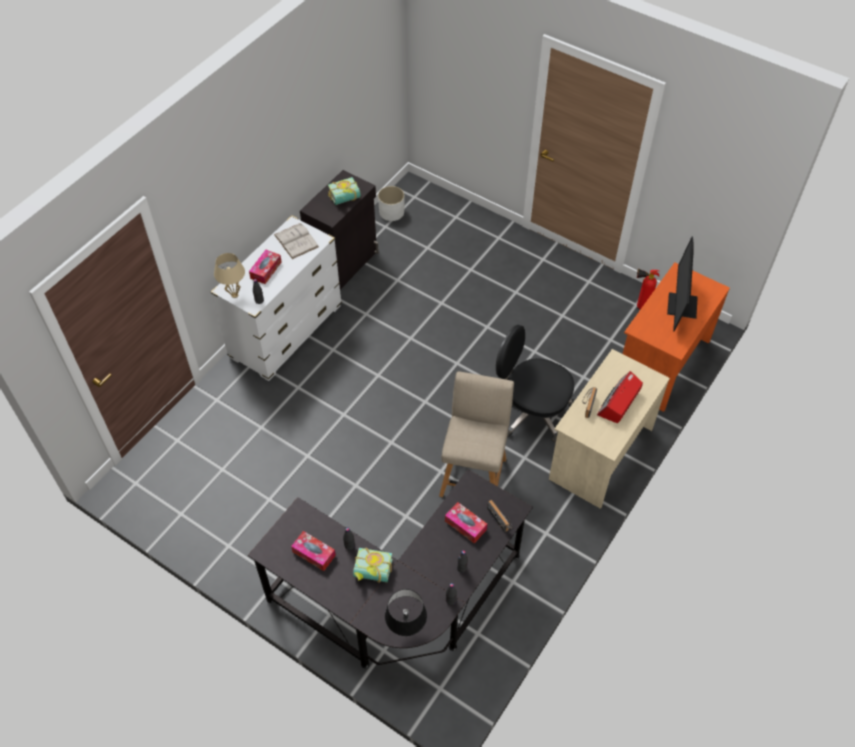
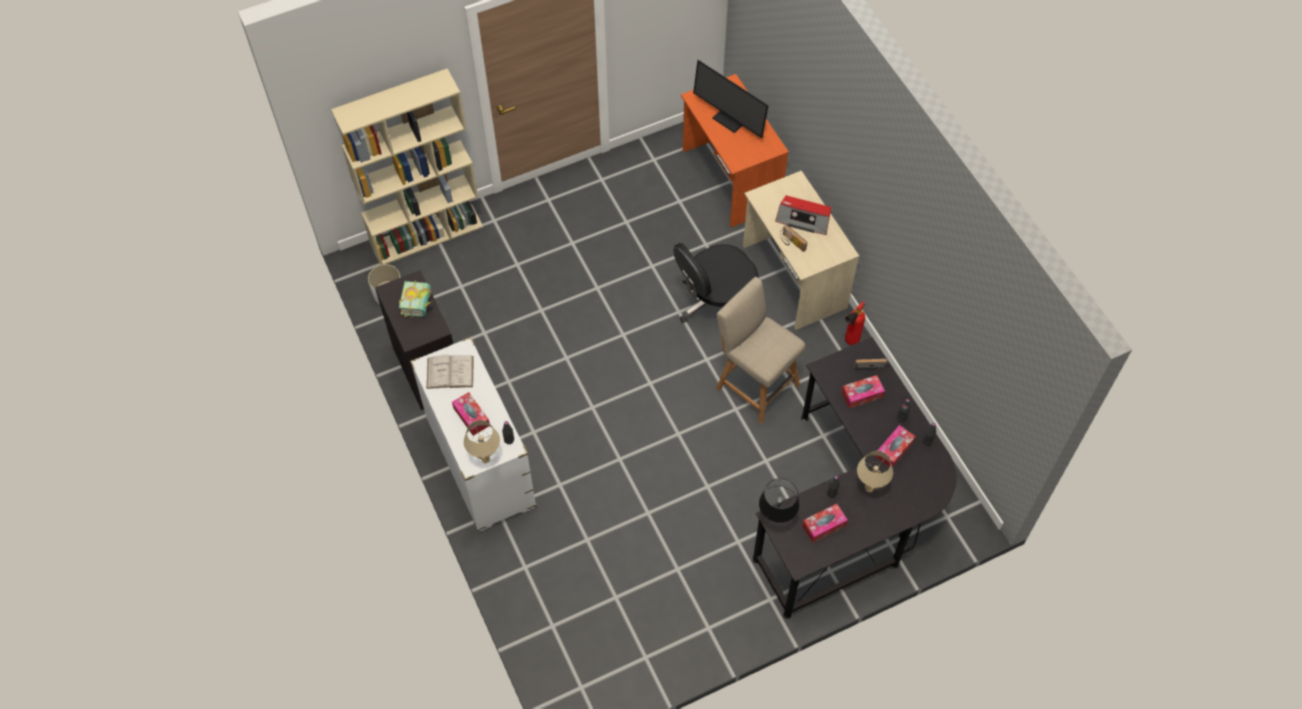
camera: 60 degrees left, 5 degrees up
(372, 573) = (869, 488): book -> beige table lamp
(406, 630) = (938, 487): black table lamp -> black table lamp (776, 519)
(425, 576) = (894, 449): none -> tissue box
(456, 208) = (427, 234): none -> beige bookcase
(619, 402) = (803, 219): radio -> radio turned 45 degrees counterclockwise
(639, 306) = (658, 158): fire extinguisher -> fire extinguisher (850, 342)

